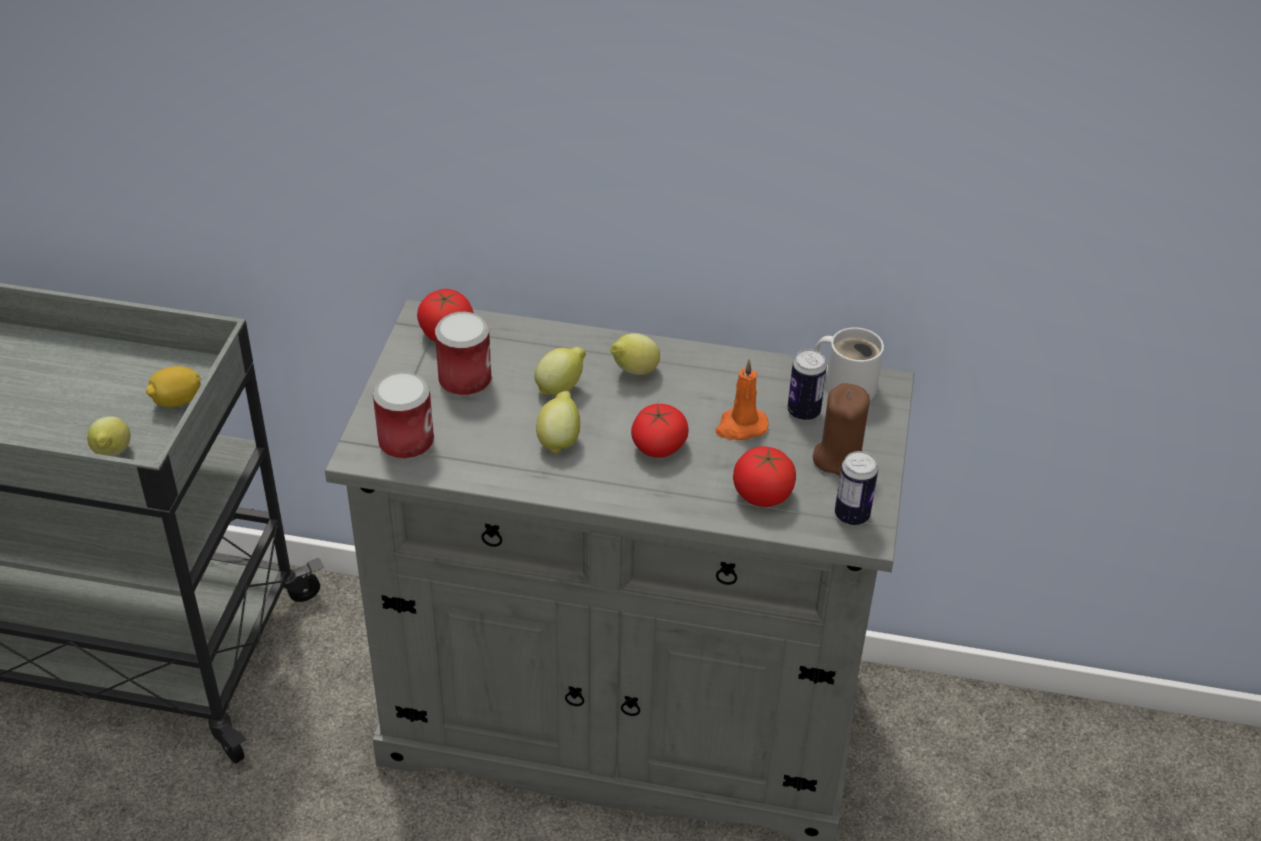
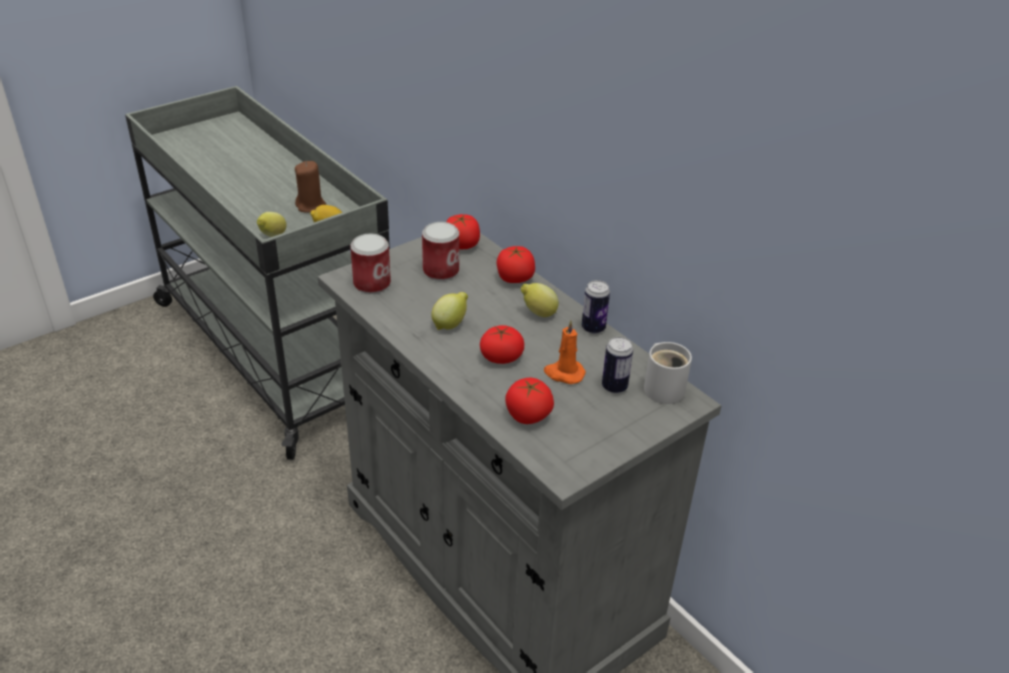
camera: 40 degrees right, 5 degrees down
(558, 343) = (514, 278): none -> tomato
(561, 388) = (486, 300): lemon -> none
(838, 457) = (603, 423): brown candle -> brown candle (311, 206)
(851, 515) = (568, 459): can -> can (593, 328)

